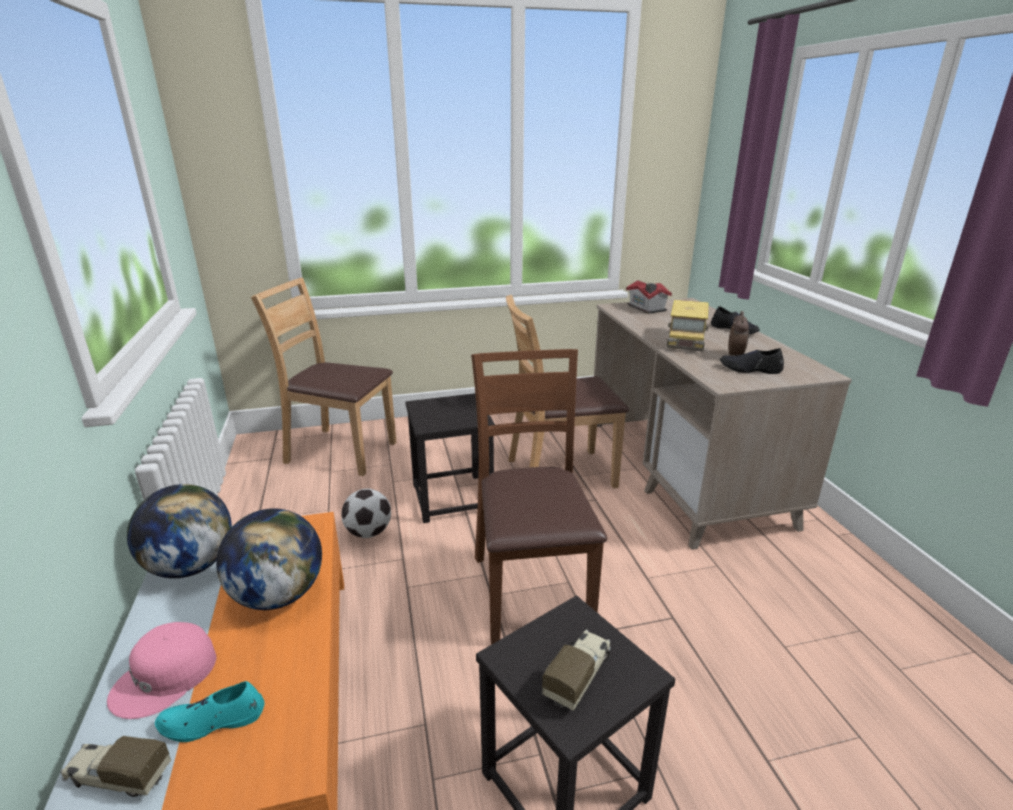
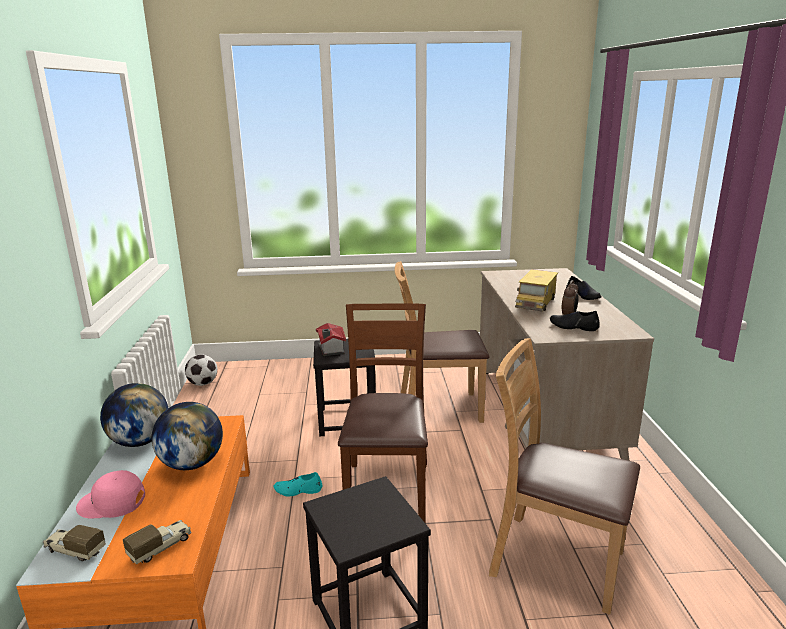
camera: 10 degrees right, 5 degrees down
(166, 677) = (111, 503): pink cap -> pink cap turned 45 degrees clockwise
(212, 721) = (134, 529): turquoise shoe -> turquoise shoe (298, 490)
(340, 451) = (270, 380): brown chair -> brown chair (555, 561)
(369, 532) = (277, 439): football -> football (203, 383)
(578, 675) = (365, 521): toy truck -> toy truck (161, 547)
(646, 308) = (520, 275): toy house -> toy house (330, 349)

